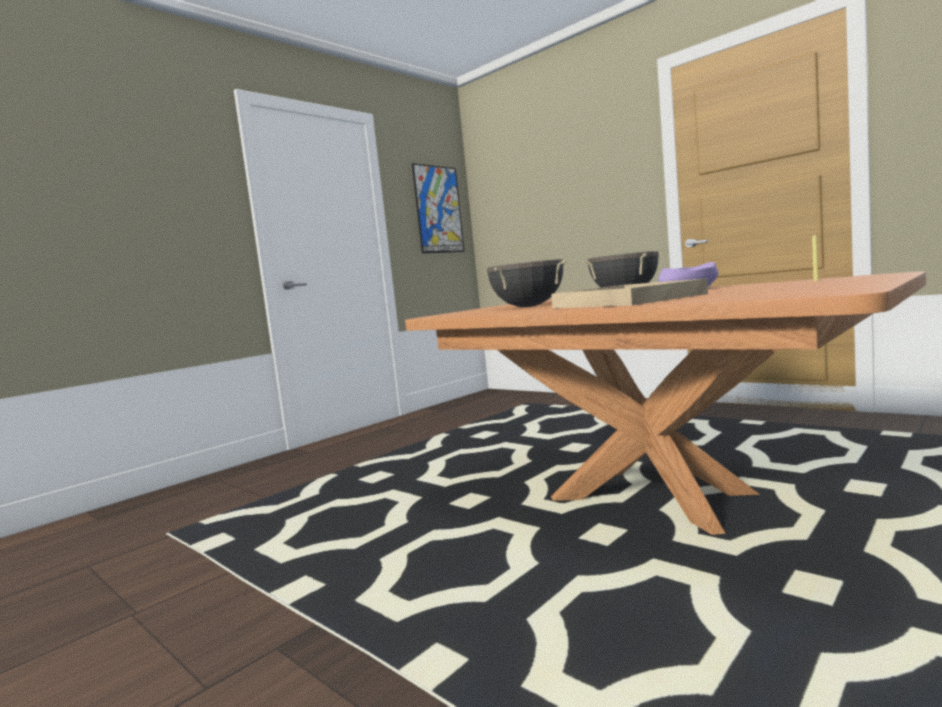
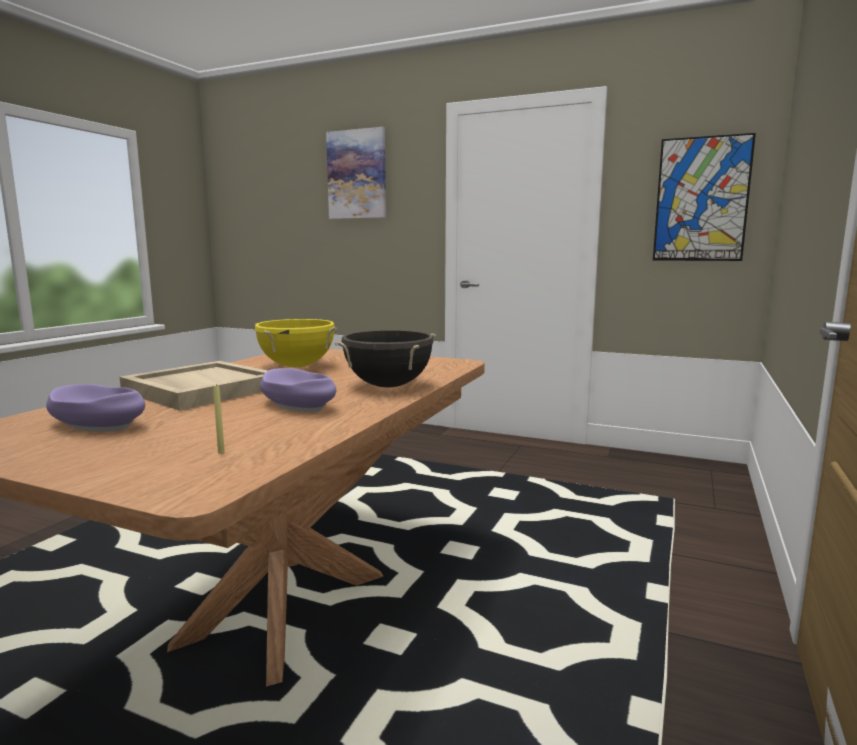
camera: 70 degrees right, 5 degrees up
(117, 149) = (357, 174): none -> picture
(528, 307) = (297, 366): black cooking pot -> yellow cooking pot
(766, 291) = (98, 425): none -> purple bowl

